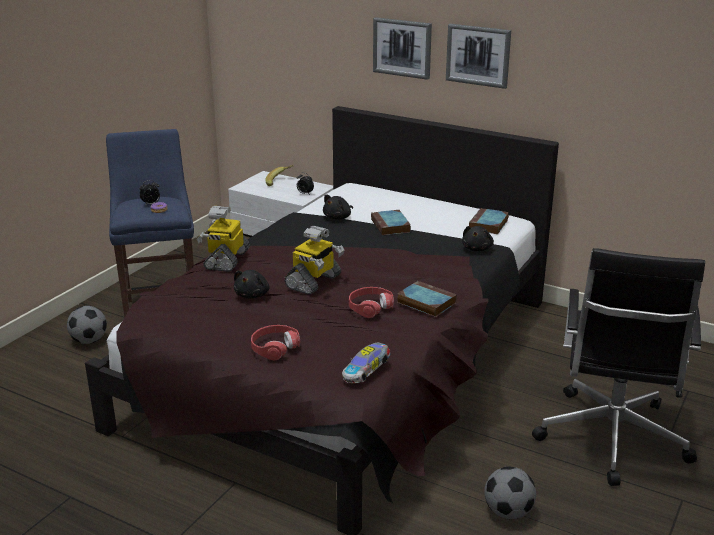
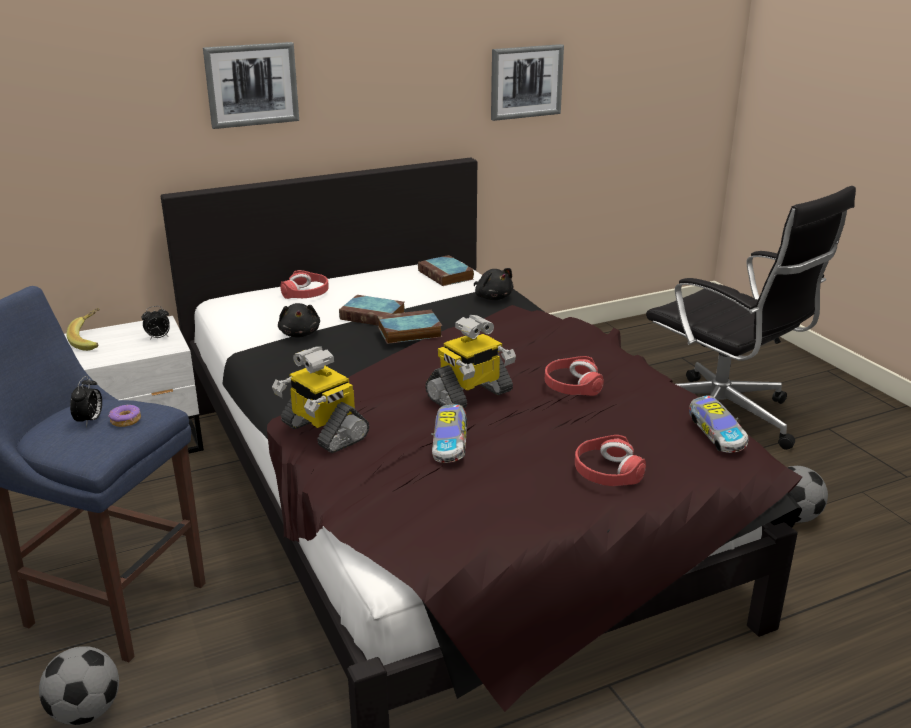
camera: 55 degrees left, 0 degrees up
(253, 295) = (449, 444): black plush toy -> toy car
(314, 282) = (470, 395): toy robot -> toy robot turned 75 degrees clockwise
(393, 199) = (306, 293): none -> red headphones
(425, 302) = (596, 355): book -> book (408, 332)
(478, 55) = (360, 73): picture -> picture (526, 82)

